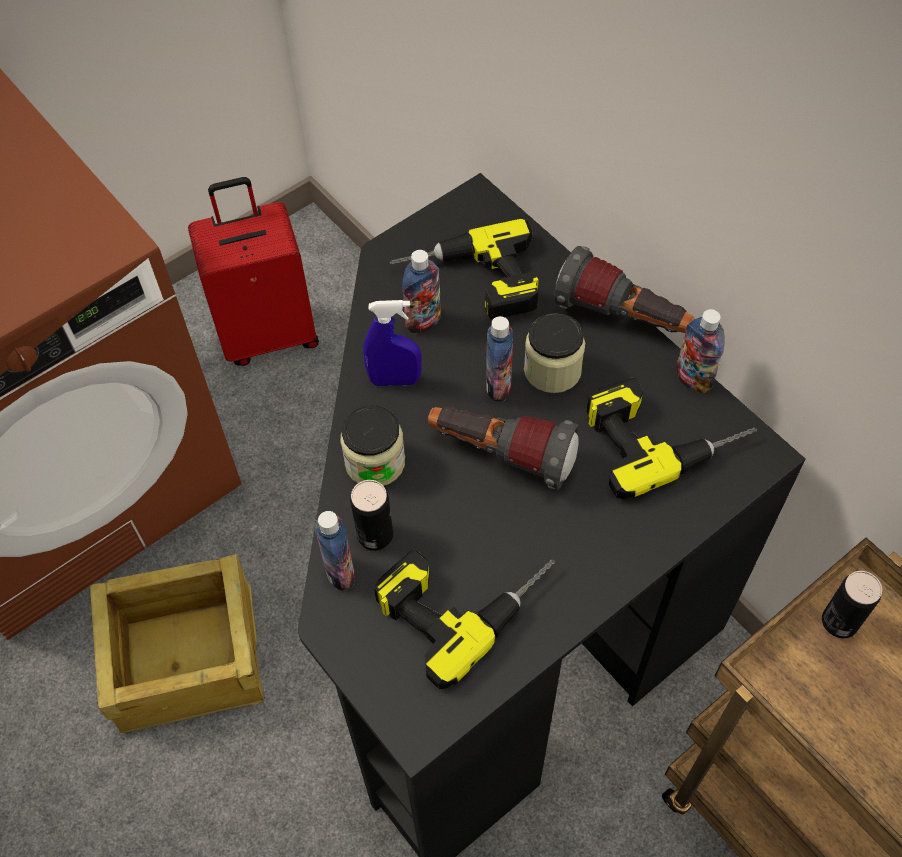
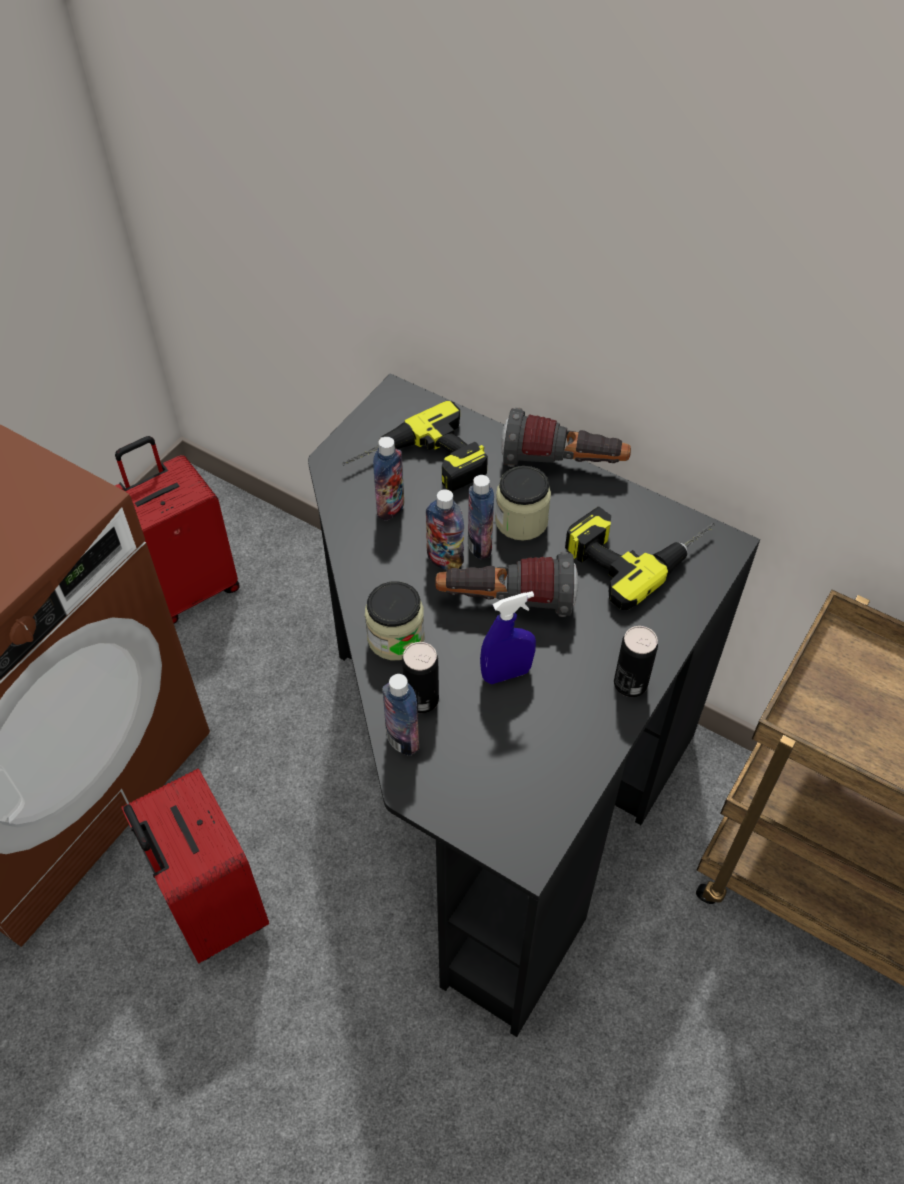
camera: 20 degrees left, 5 degrees down
(186, 657) = (211, 908): crate -> red suitcase
(395, 380) = (385, 564): blue spray bottle -> blue spray bottle (506, 674)
(462, 596) = (521, 729): power drill -> none
(693, 379) = (643, 499): bottle -> bottle (445, 560)
(839, 622) = (834, 665): can -> can (630, 684)

